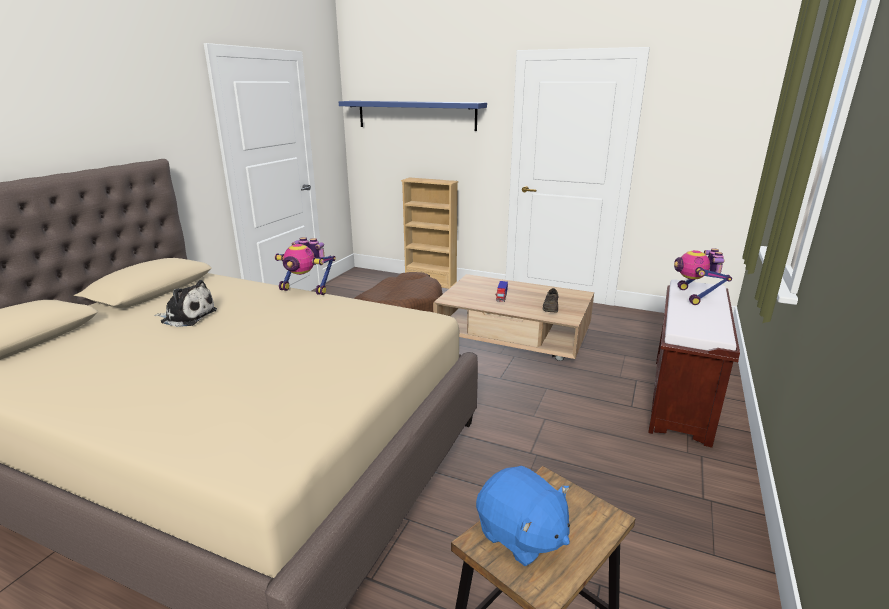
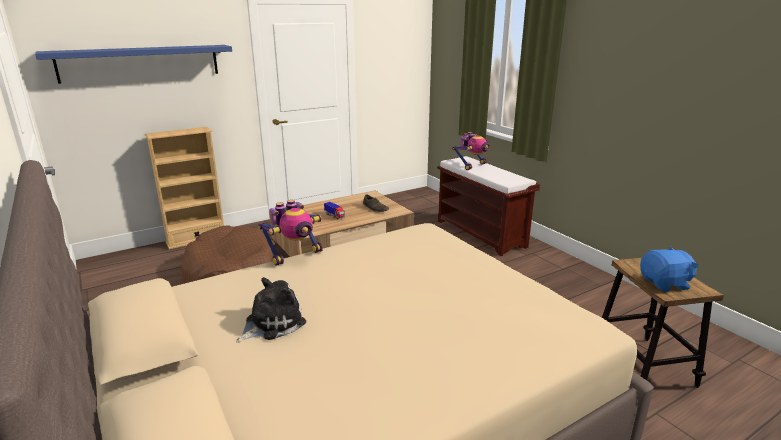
camera: 55 degrees left, 0 degrees up
(694, 296) = (472, 166): toy robot -> toy robot turned 90 degrees counterclockwise

